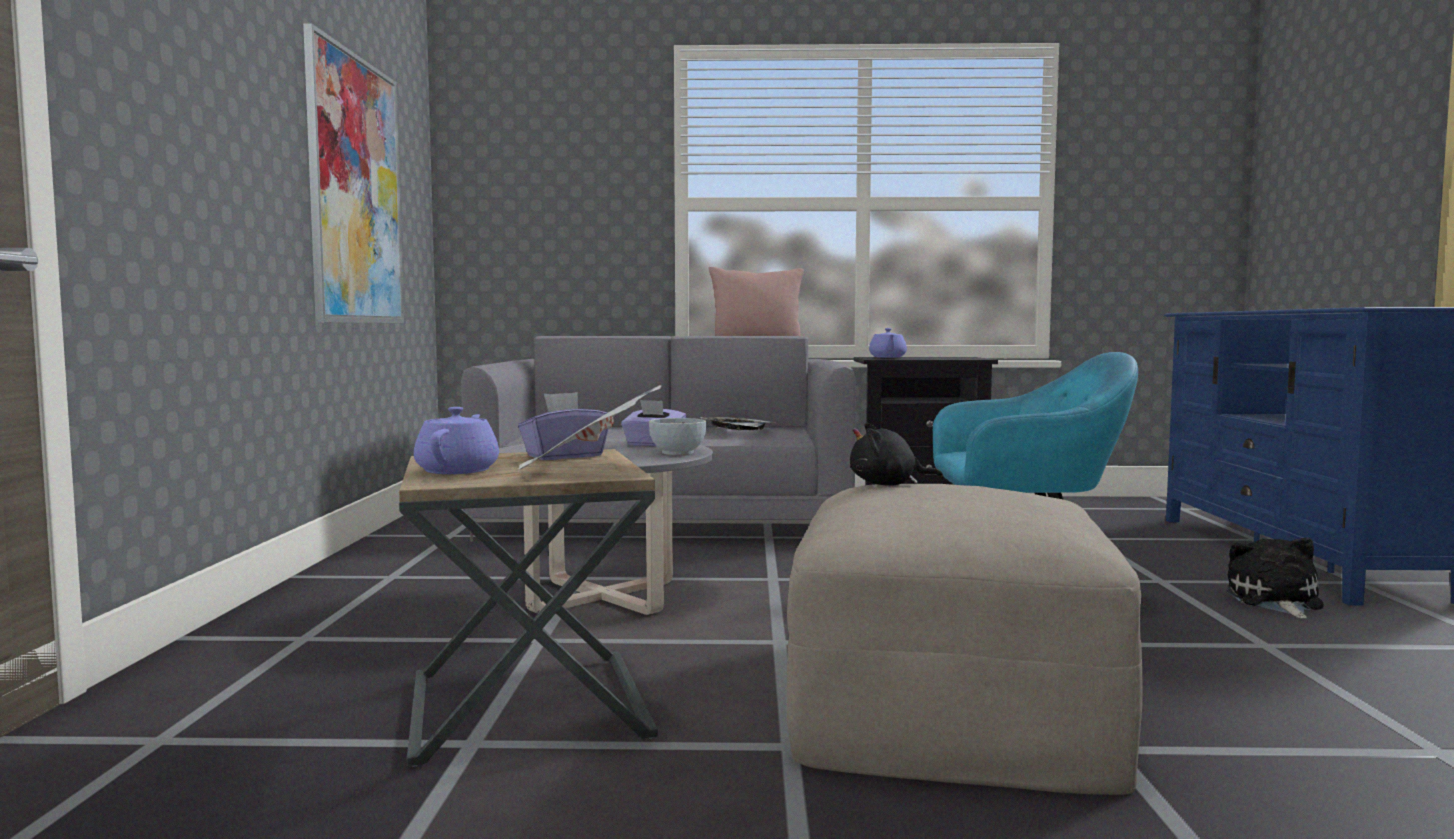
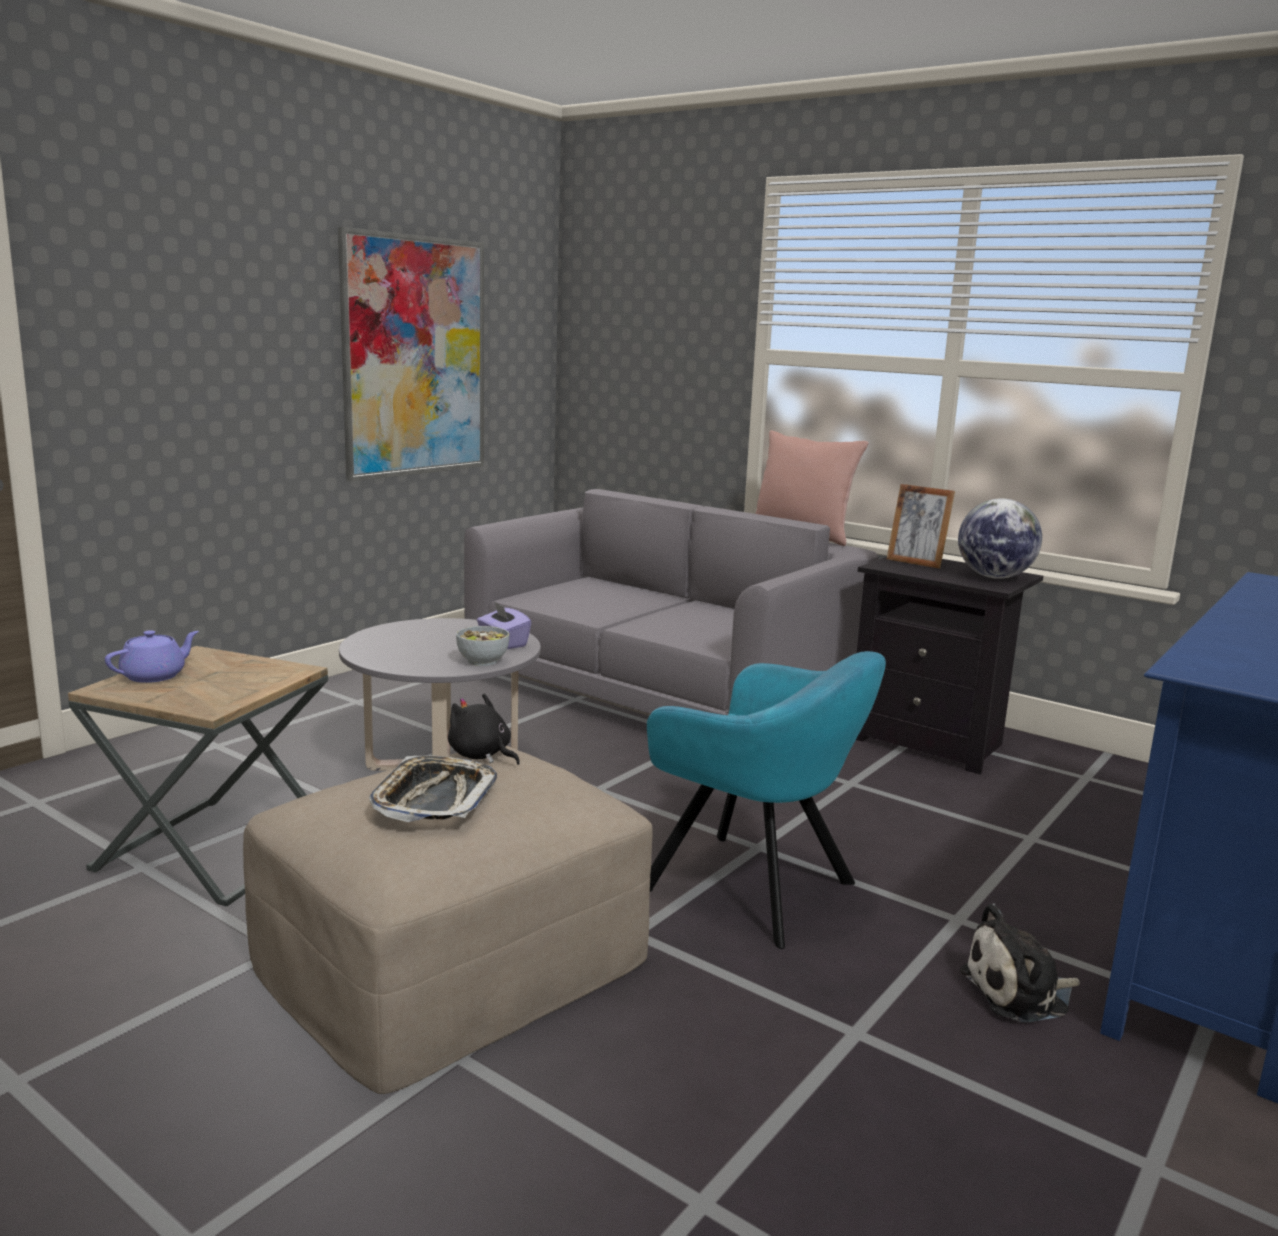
camera: 35 degrees right, 10 degrees up
(564, 456) = (262, 671): purple tissue box -> none
(585, 470) = (209, 697): newspaper -> none
(736, 429) = (708, 619): tray -> tray (434, 798)
(887, 357) = (916, 562): purple teapot -> picture frame
(958, 357) = (994, 577): none -> globe
(1275, 601) = (1020, 992): plush toy -> plush toy turned 150 degrees counterclockwise

